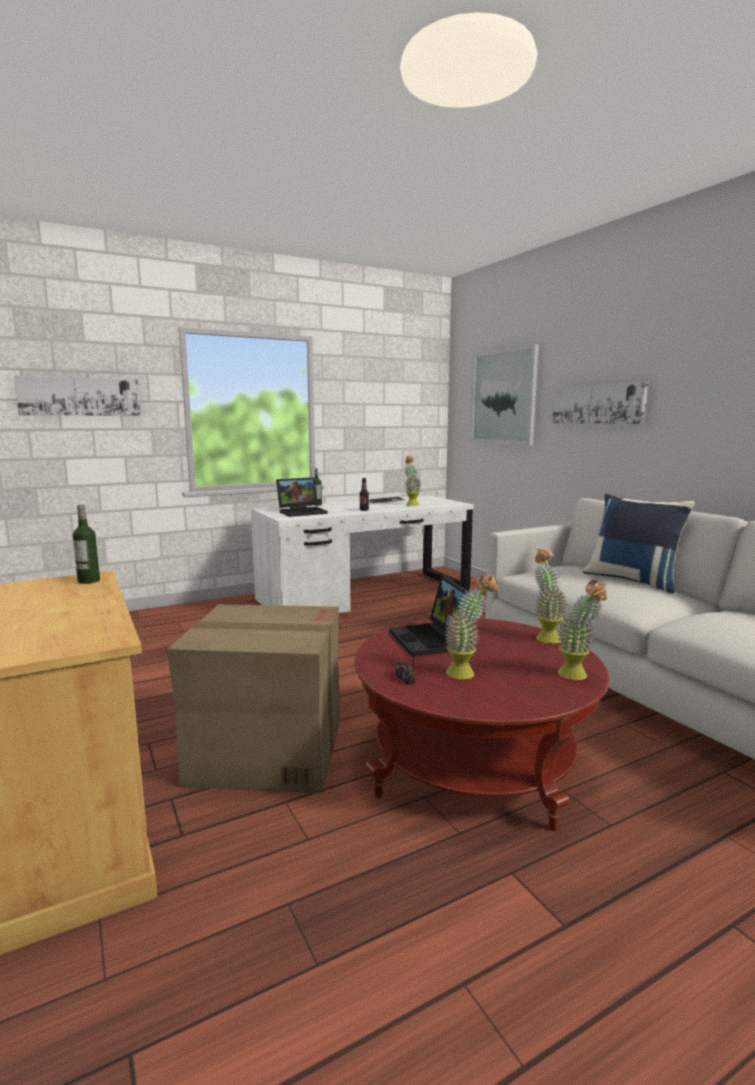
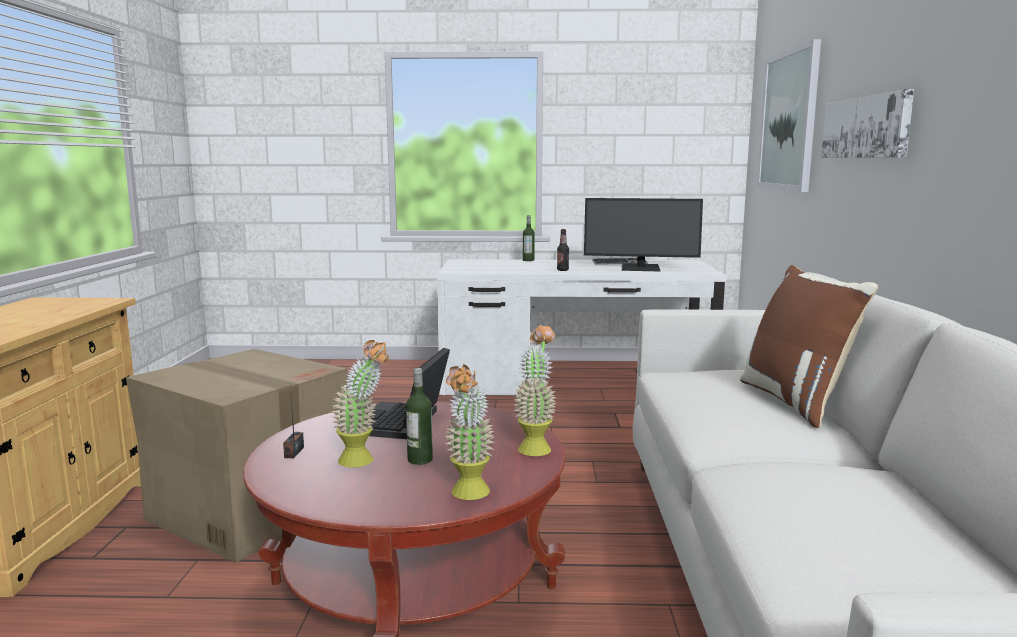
camera: 30 degrees right, 0 degrees up
(80, 396) = (285, 131): picture -> none
(89, 581) = (94, 303): bottle -> bottle (420, 460)
(302, 512) = (489, 267): laptop -> none
(411, 504) = (640, 268): potted plant -> monitor
(633, 580) = (797, 402): blue pillow -> brown pillow

